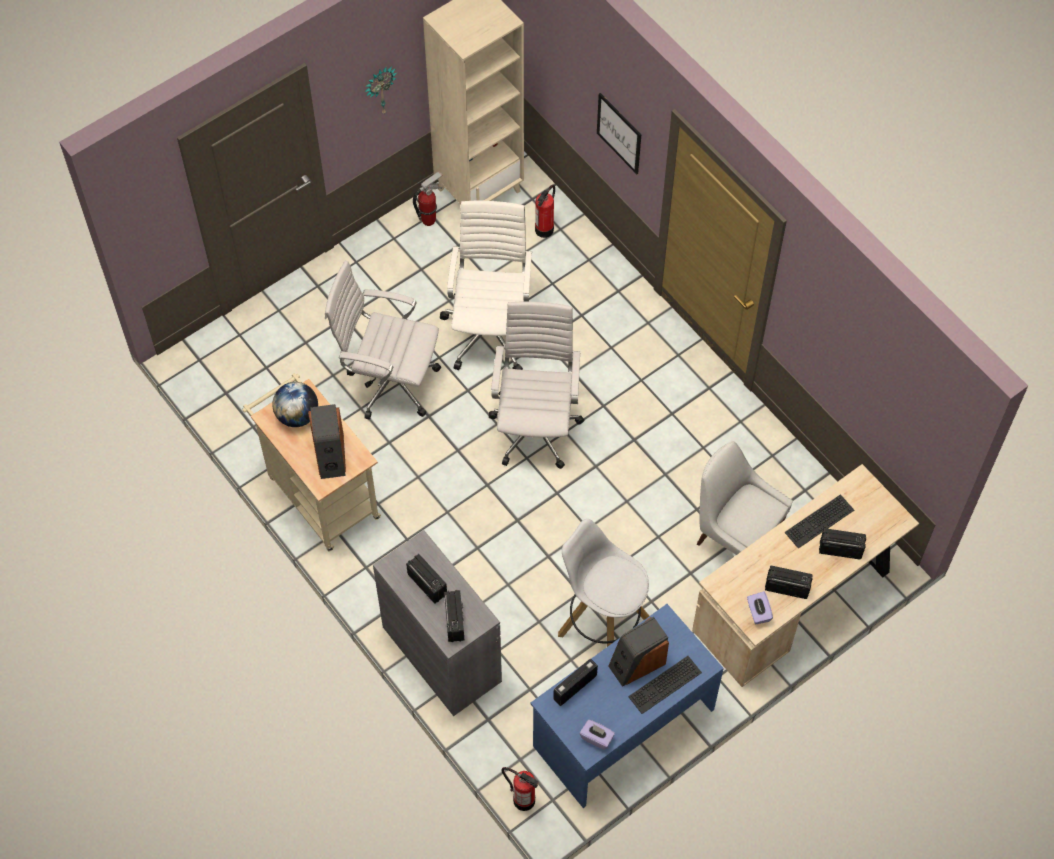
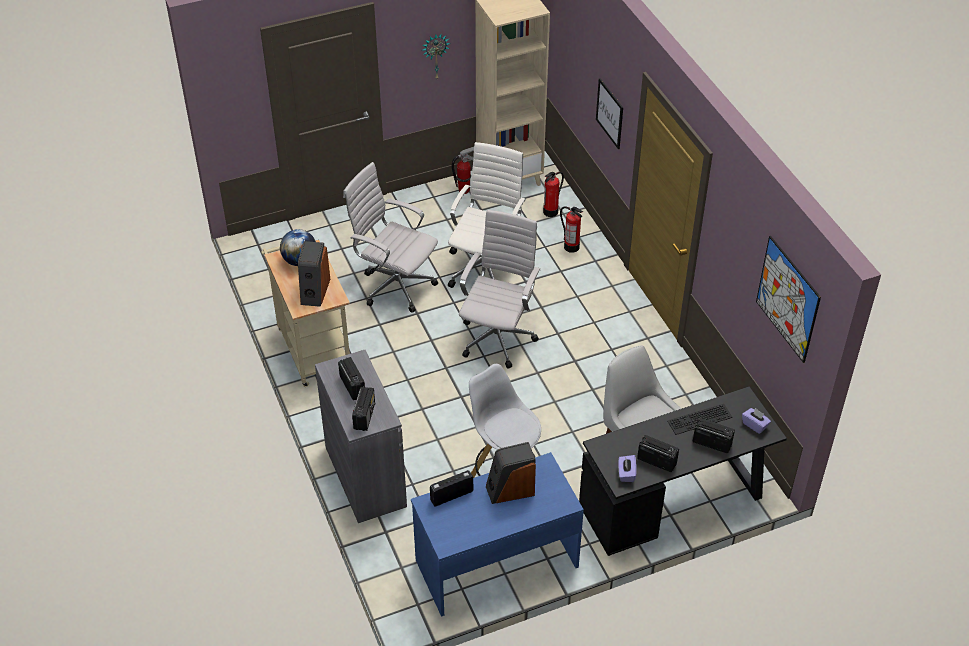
camera: 15 degrees right, 15 degrees down
(524, 799) = (393, 598): fire extinguisher -> fire extinguisher (571, 247)
(597, 738) = (456, 537): purple tissue box -> purple tissue box (755, 425)
(665, 686) = (528, 511): keyboard -> none
(796, 600) = (675, 502): beige desk -> black desk
(907, 388) = (787, 299): none -> picture

